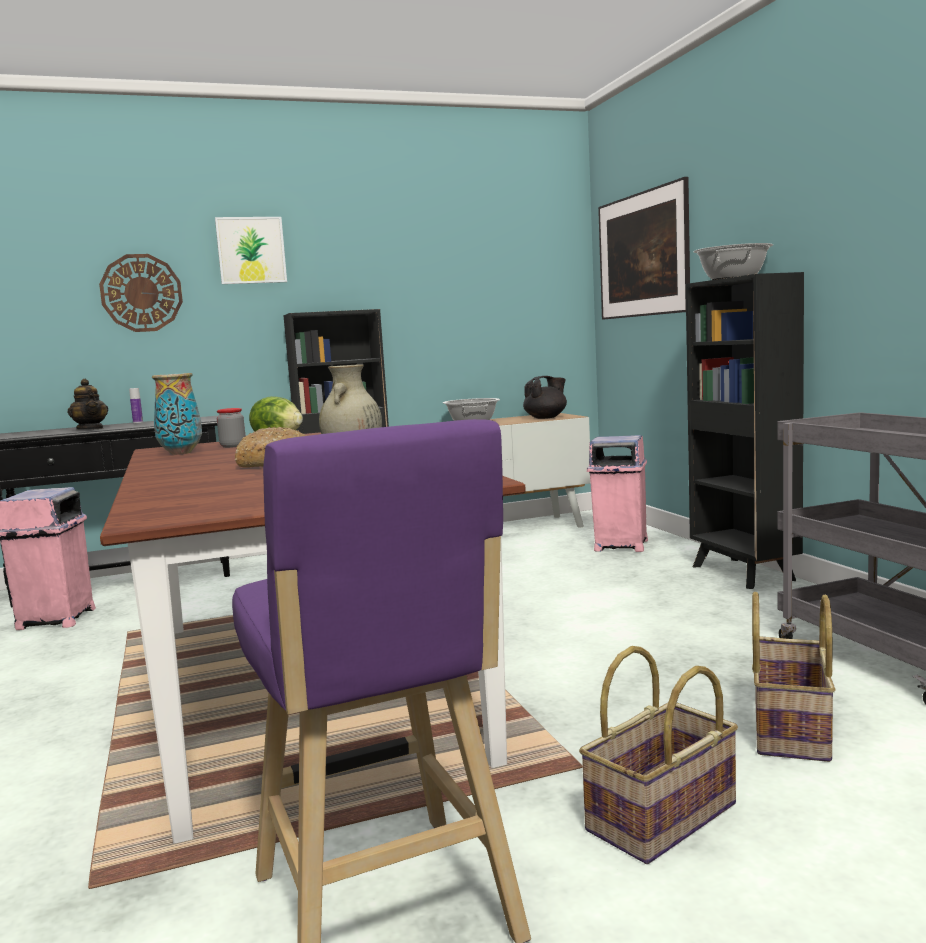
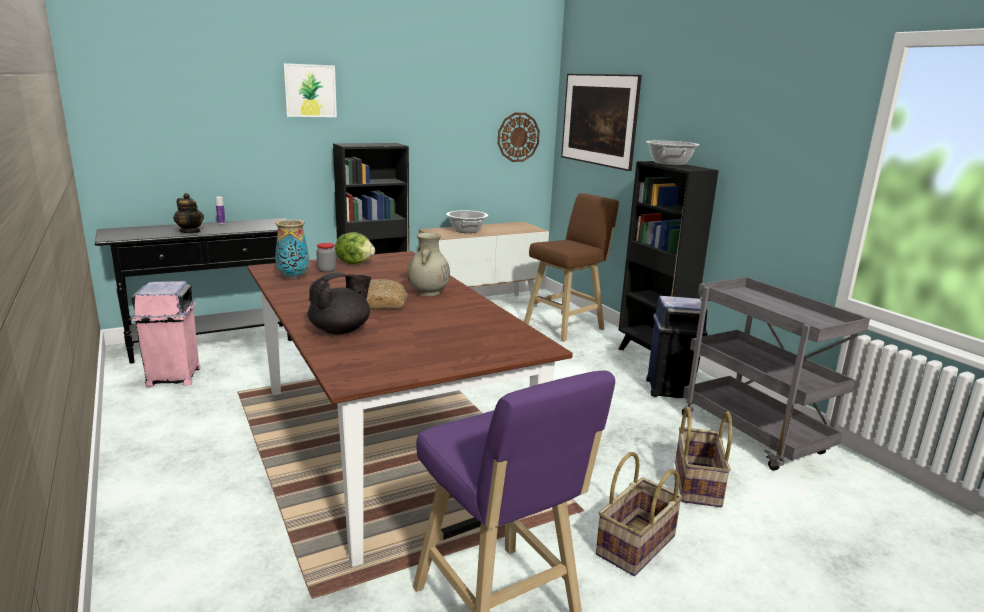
camera: 10 degrees left, 10 degrees up
(141, 293) = (224, 120): wall clock -> wall clock (518, 137)
(546, 418) = (518, 229): black teapot -> black teapot (341, 330)
(620, 545) = (566, 326): pink trash can -> brown stool
(765, 609) = (670, 389): none -> blue trash can

